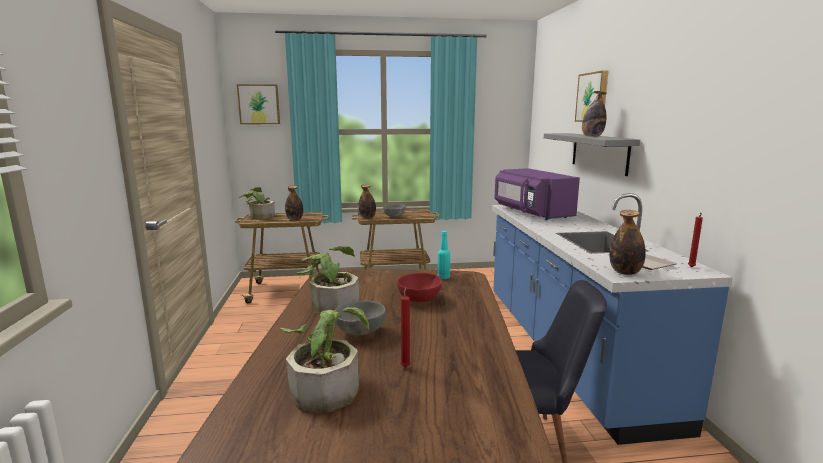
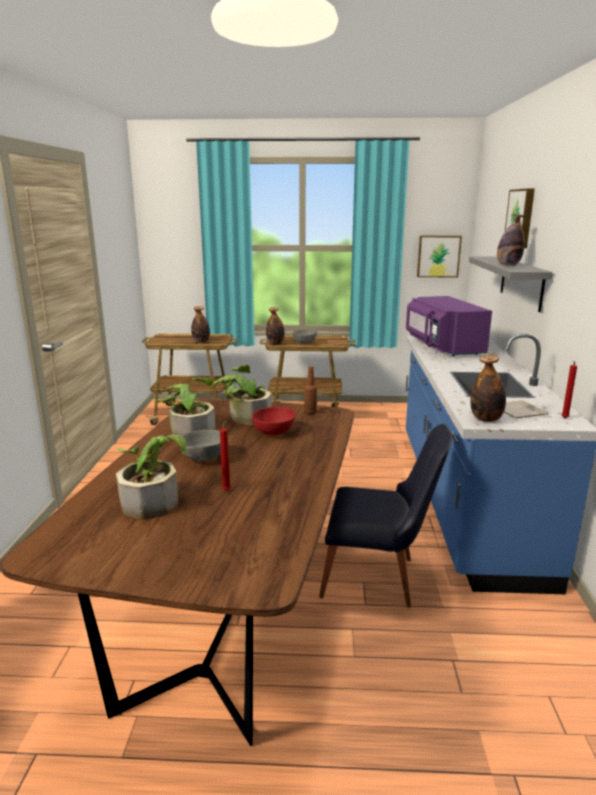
camera: 10 degrees right, 5 degrees up
(259, 104) = (171, 218): picture -> picture (438, 256)
(259, 216) = (167, 337): potted plant -> potted plant (245, 417)
(443, 277) = (310, 412): turquoise bottle -> brown bottle

